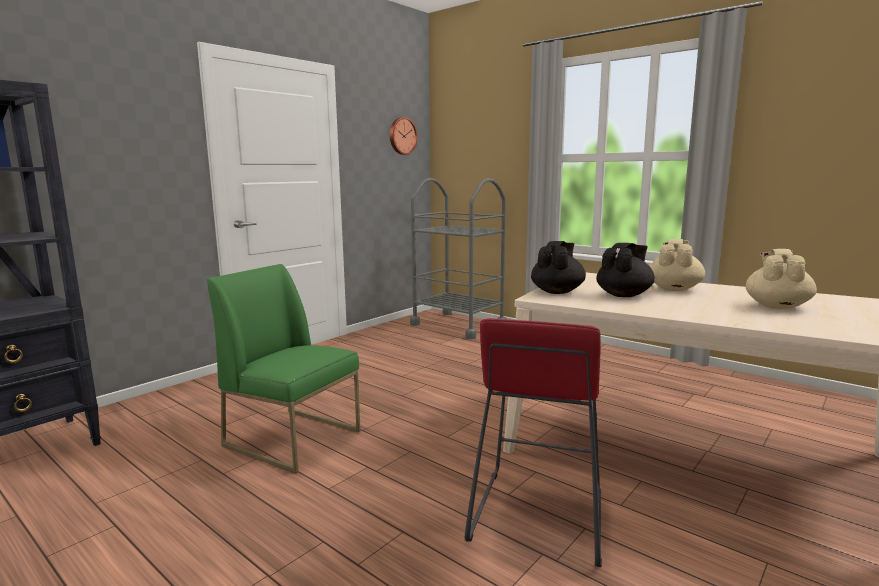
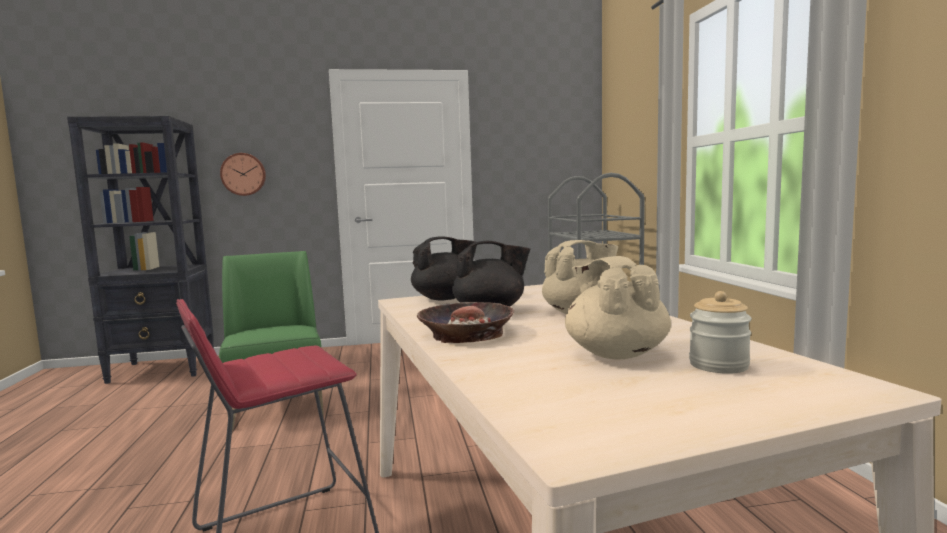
camera: 40 degrees right, 5 degrees down
(402, 136) = (558, 132): wall clock -> wall clock (243, 174)
(677, 310) = (465, 333): none -> bowl
(777, 306) = (615, 353): beige teapot -> beige teapot turned 75 degrees counterclockwise
(824, 303) = (718, 365): none -> jar

